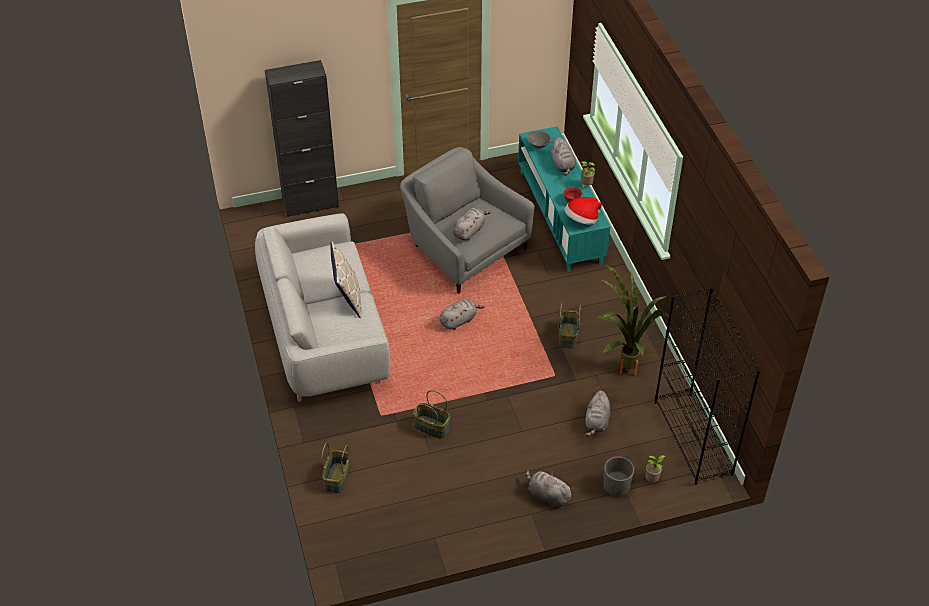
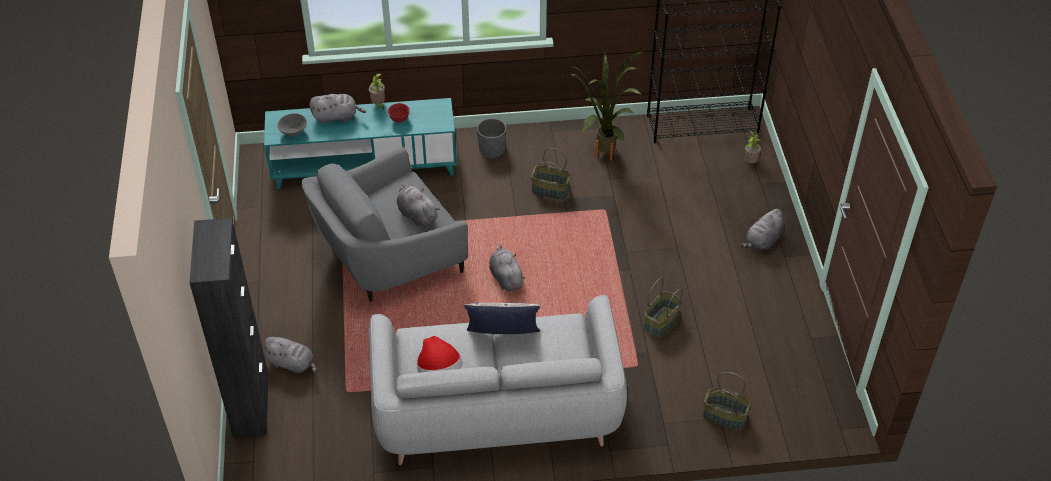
camera: 80 degrees left, 0 degrees up
(582, 220) = (434, 117): hat -> hat (439, 370)
(597, 422) = (673, 188): grey plush toy -> grey plush toy (292, 364)
(616, 485) = (755, 188): grey planter -> grey planter (491, 150)

